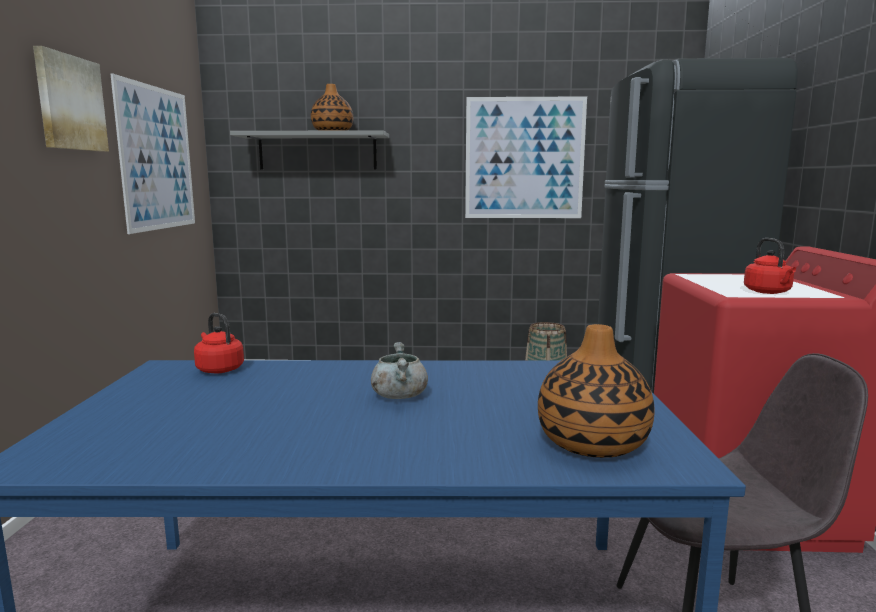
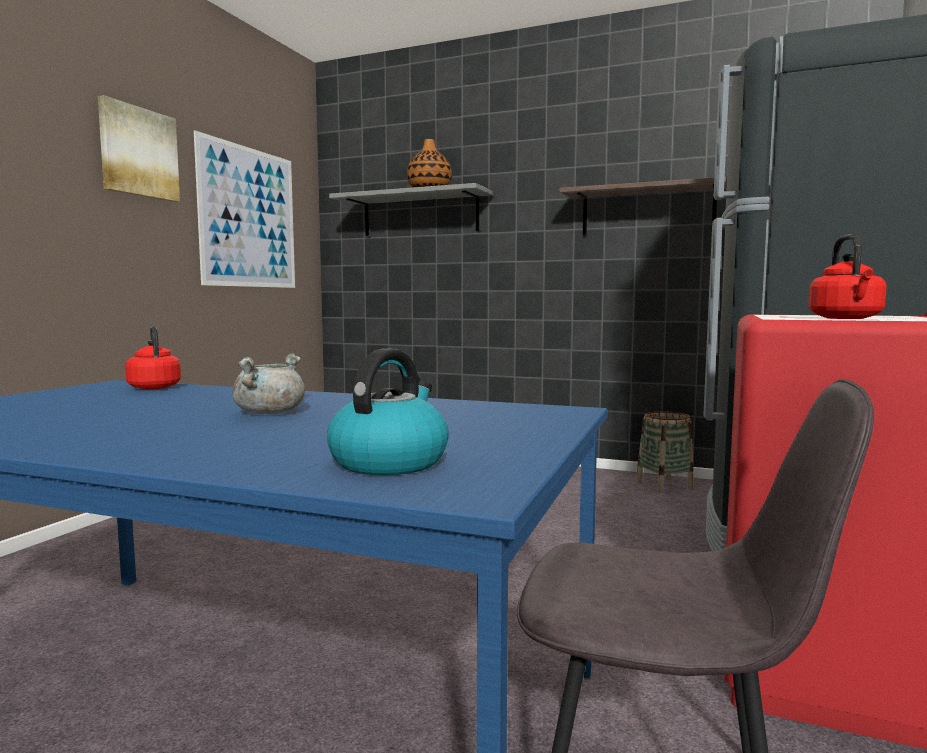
camera: 20 degrees right, 5 degrees down
(524, 158) = (647, 210): picture -> shelf
(592, 443) = (389, 462): vase -> kettle

